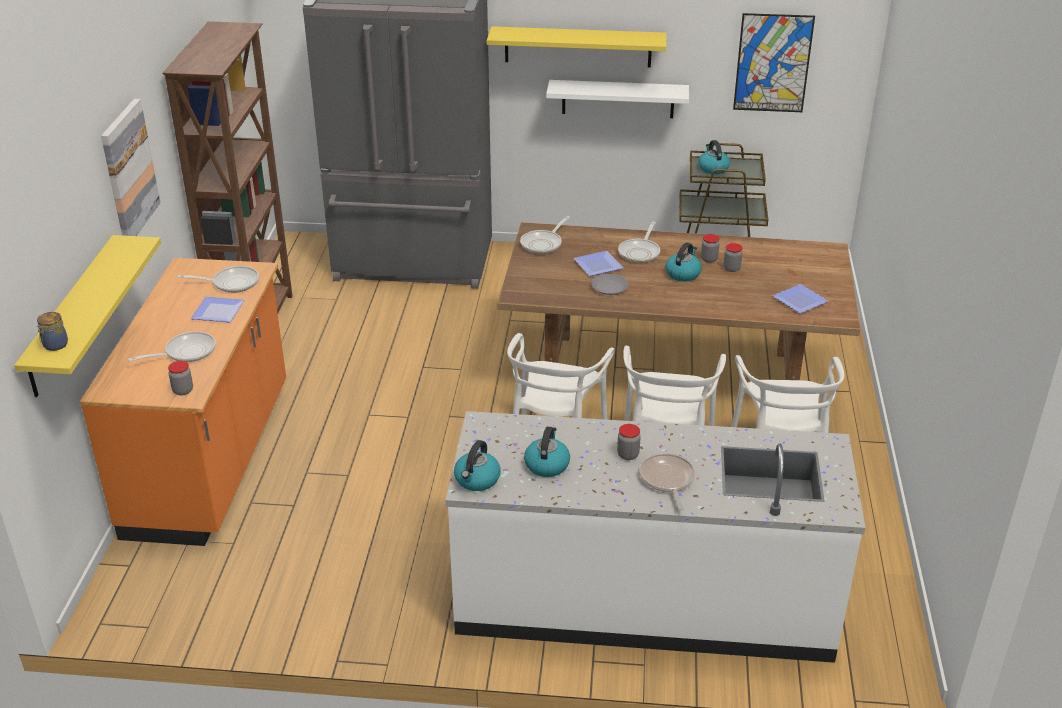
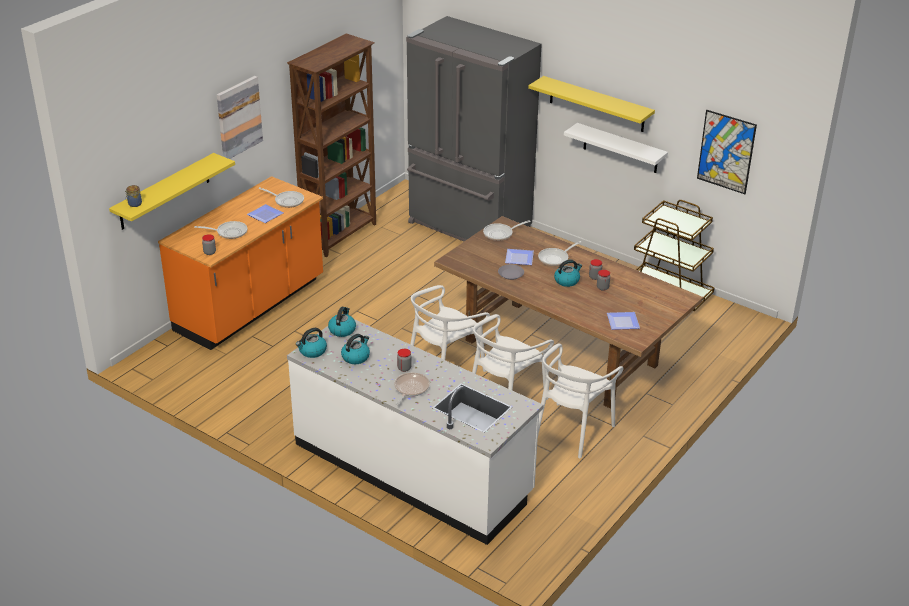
camera: 30 degrees right, 0 degrees up
(713, 168) = (668, 217): kettle -> kettle (342, 330)

